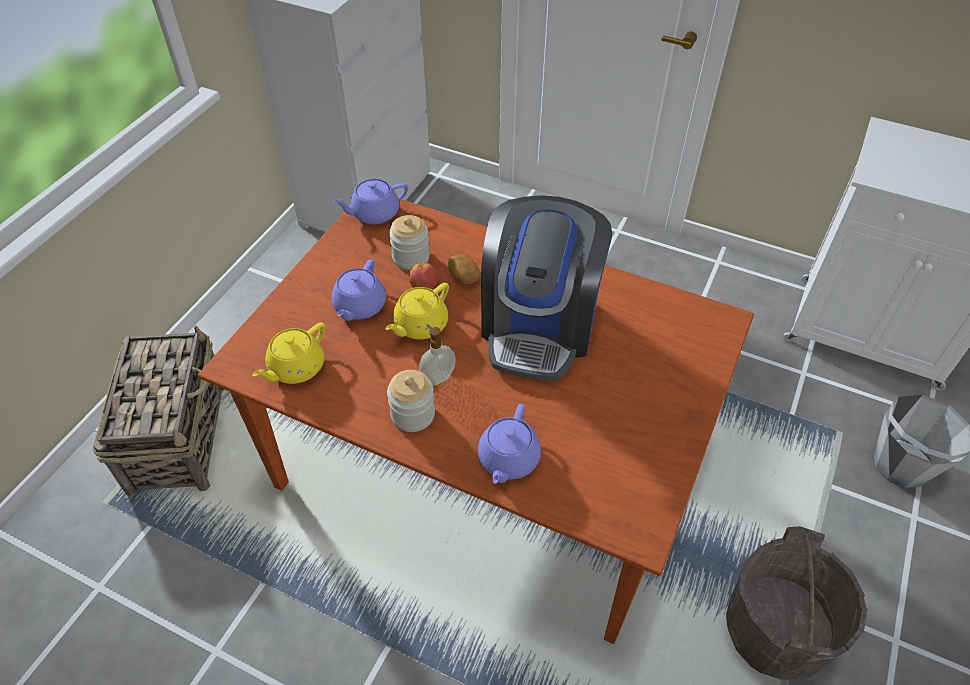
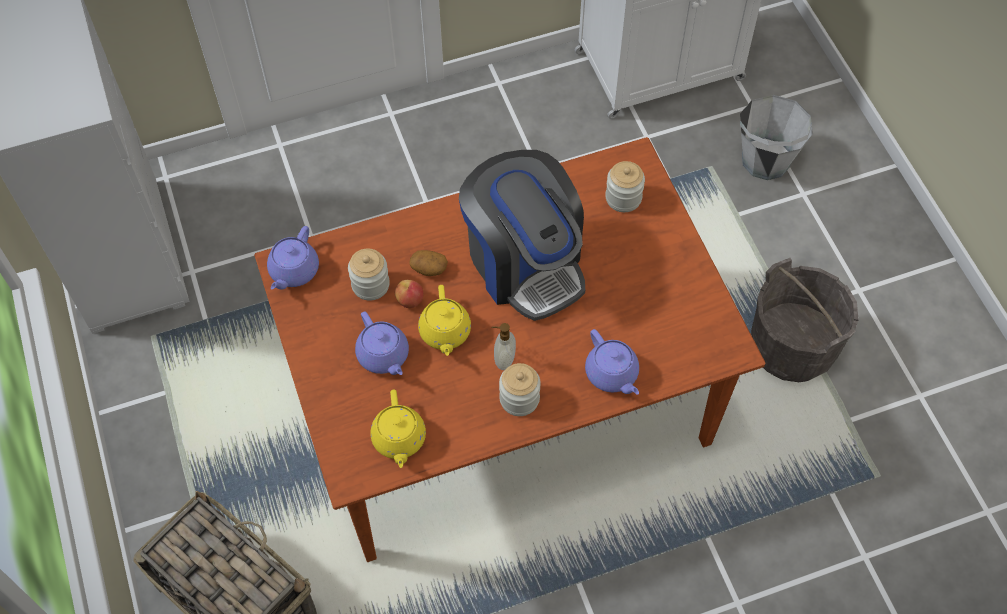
camera: 45 degrees left, 10 degrees up
(678, 340) = (623, 198): none -> jar

